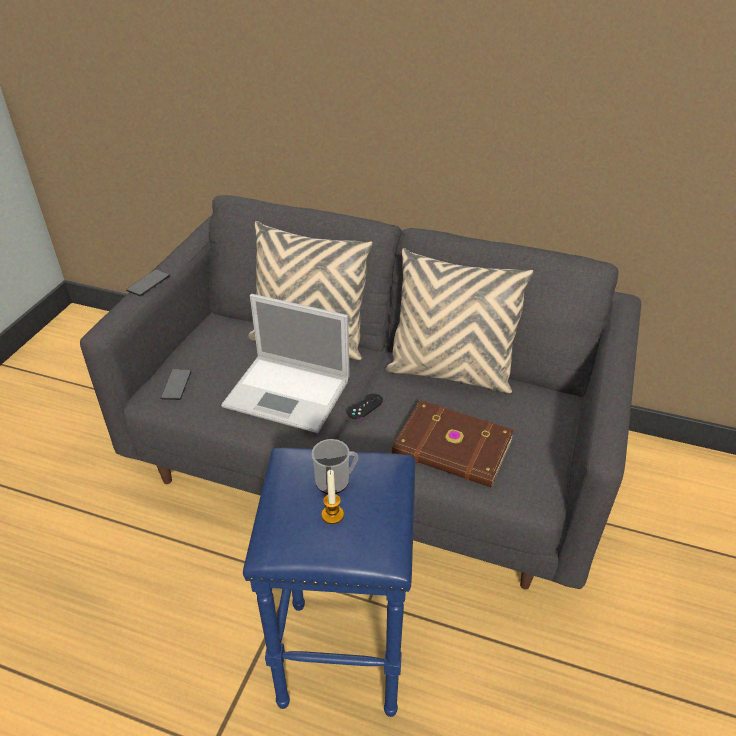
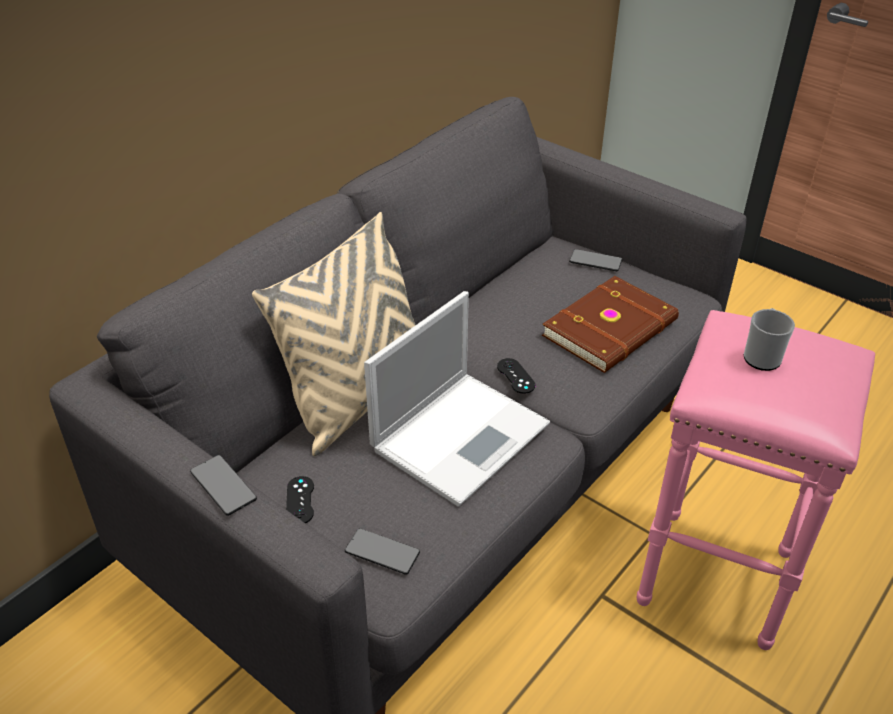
camera: 70 degrees left, 0 degrees up
(209, 343) = (300, 500): none -> black game controller
(332, 515) = (810, 368): candle -> none
(344, 658) = (719, 575): blue stool -> pink stool
(450, 372) = (486, 299): beige pillow -> none
(545, 423) = (595, 261): none -> phone

